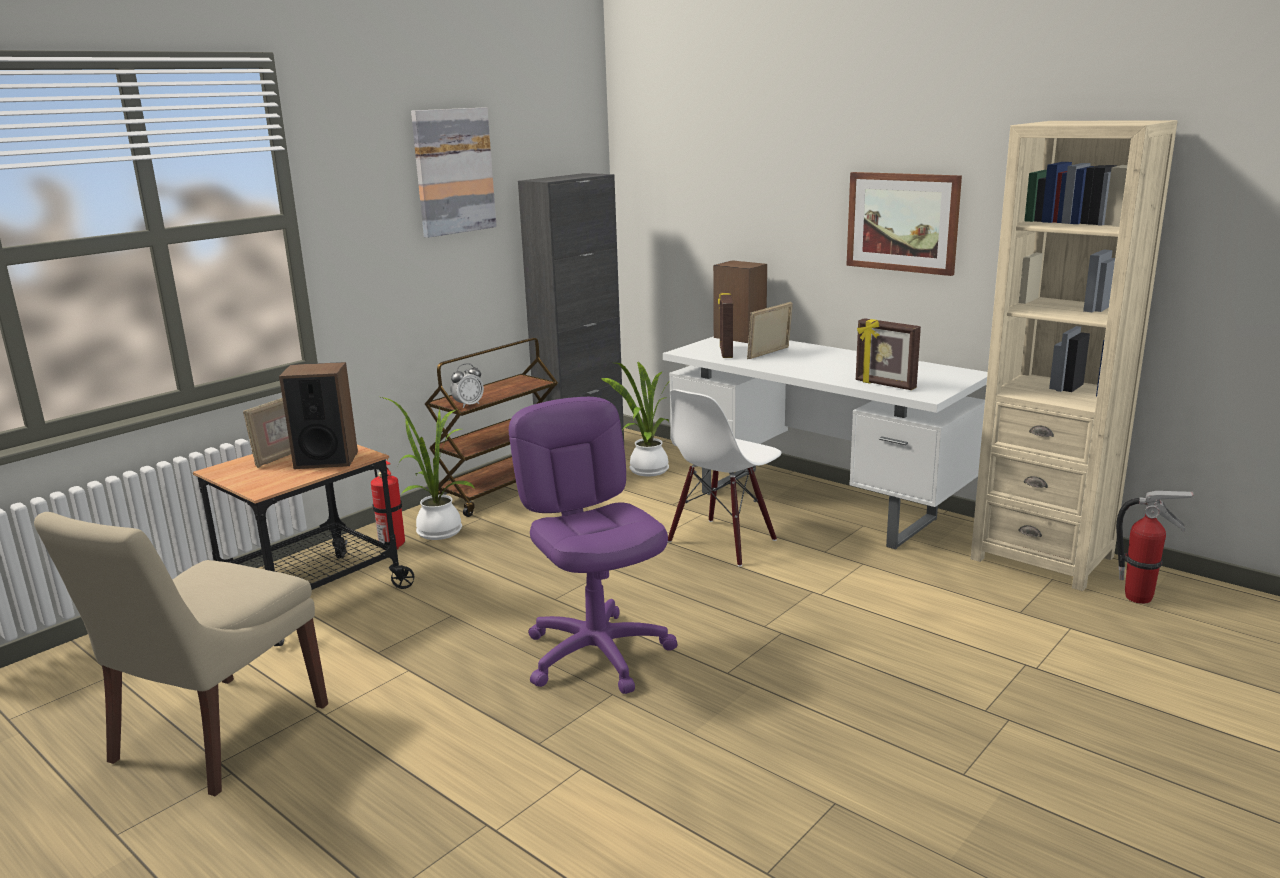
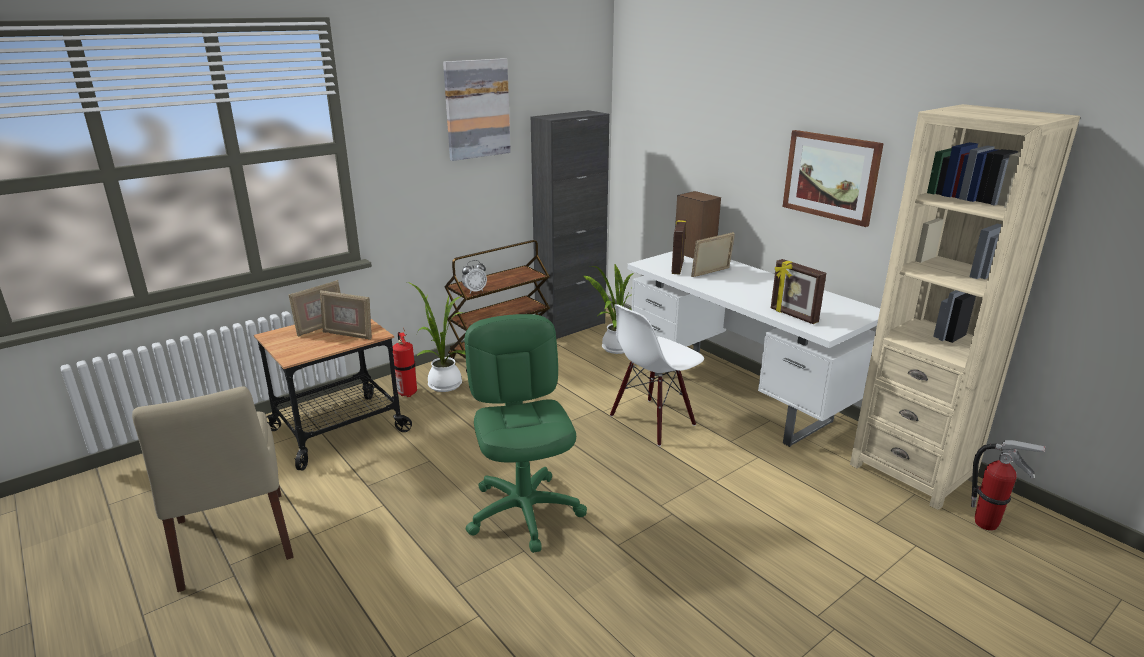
camera: 10 degrees right, 5 degrees up
(215, 737) = (234, 542): beige chair -> beige chair turned 60 degrees counterclockwise
(326, 460) = (348, 335): speaker -> picture frame
(597, 654) = (524, 511): purple office chair -> green office chair

